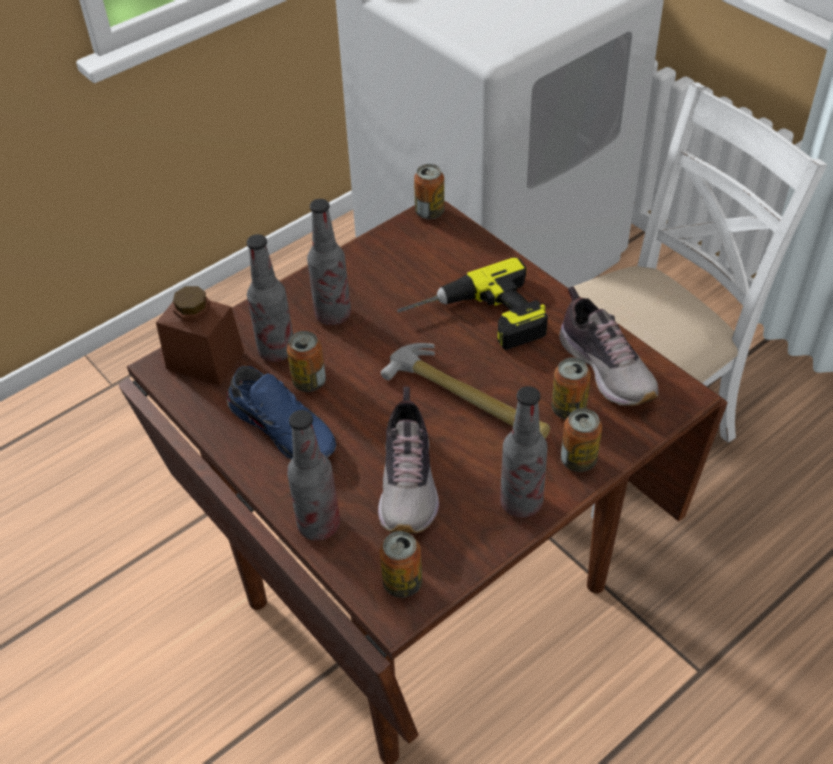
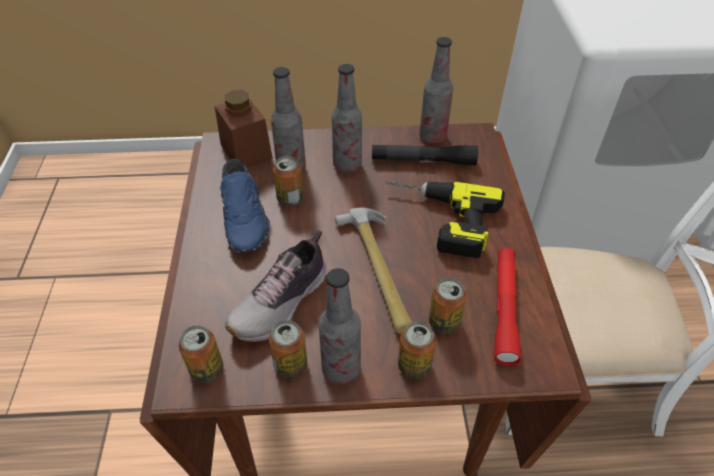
camera: 35 degrees right, 0 degrees up
(319, 525) = (200, 293): bottle -> bottle (432, 136)
(405, 269) = (423, 161): none -> black flashlight
(429, 212) = (476, 132): can -> can (290, 364)
(607, 367) = (504, 309): shoe -> red flashlight

